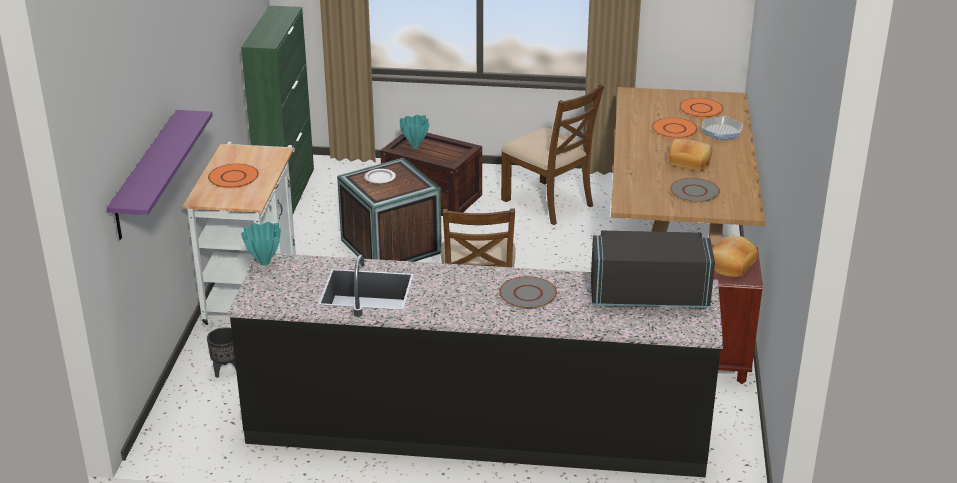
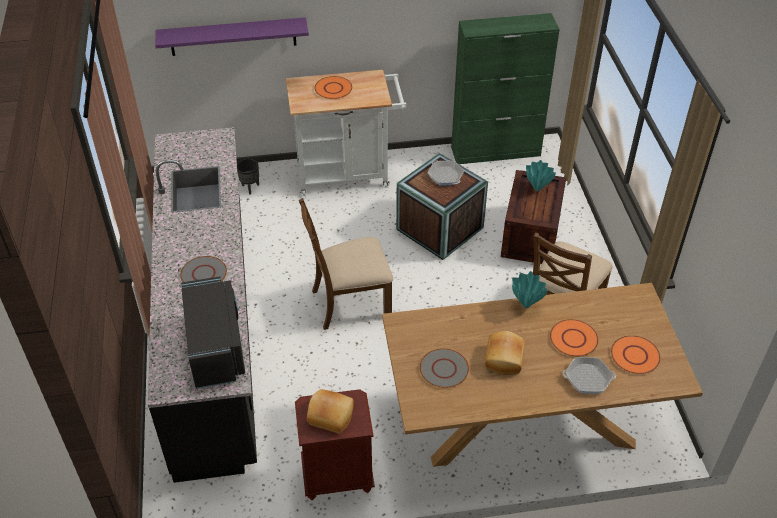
camera: 75 degrees right, 15 degrees up
(264, 263) = (219, 133): turquoise vase -> turquoise vase (525, 304)
(379, 178) = (445, 176): plate -> frying pan

